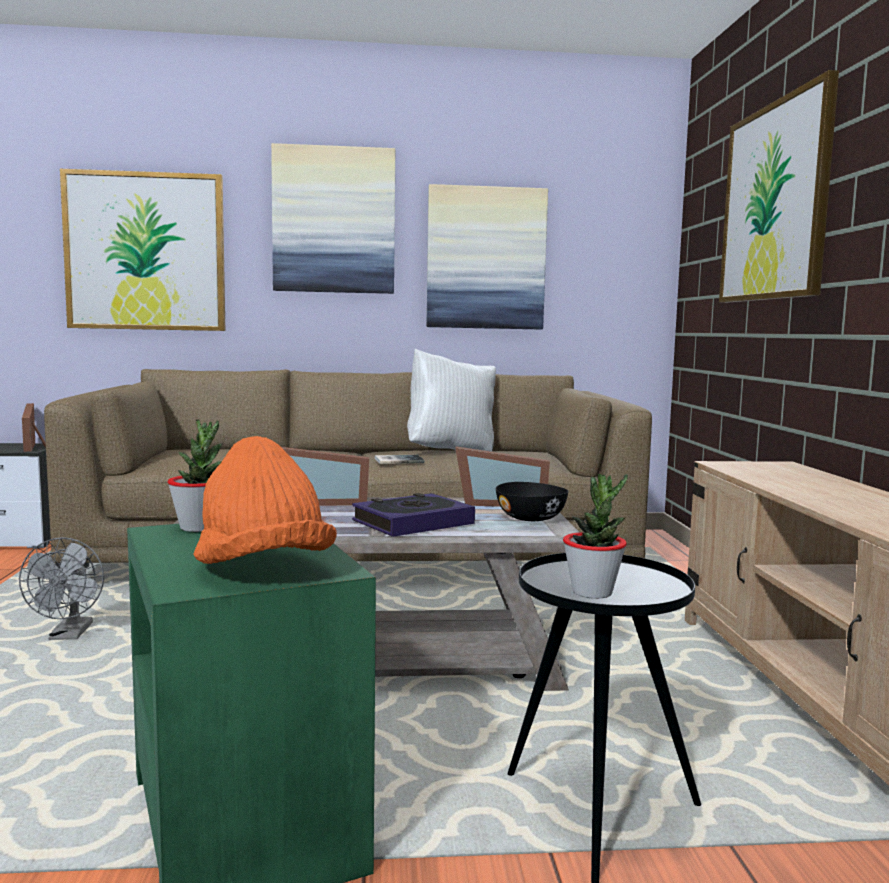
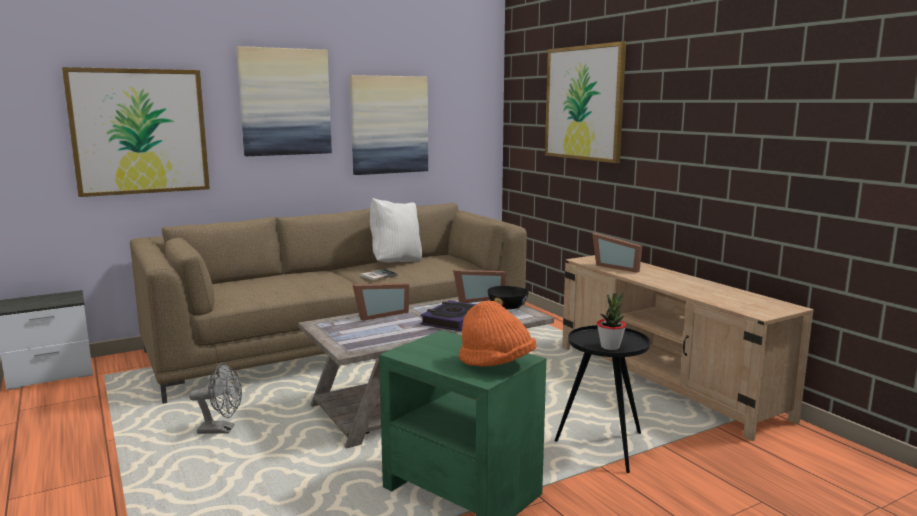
camera: 25 degrees left, 5 degrees up
(36, 446) = (68, 296): picture frame -> picture frame (617, 267)
(69, 635) = (222, 430): grey fan -> grey fan turned 60 degrees counterclockwise
(199, 527) = (415, 347): potted plant -> none

